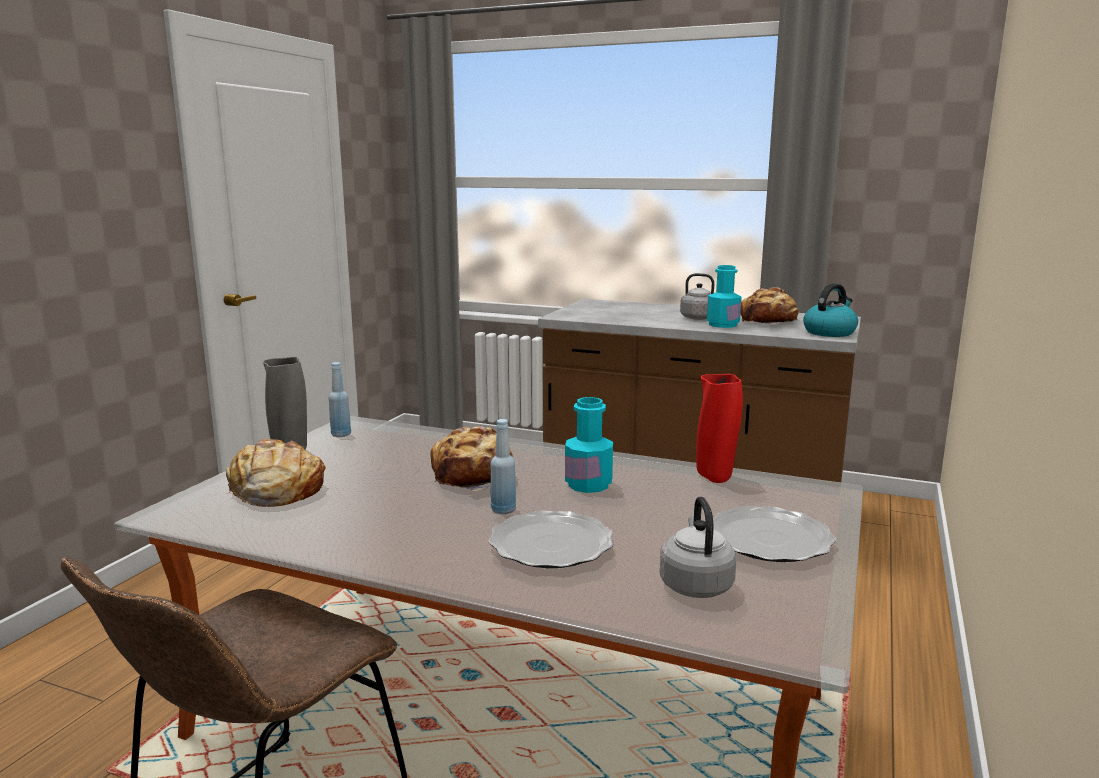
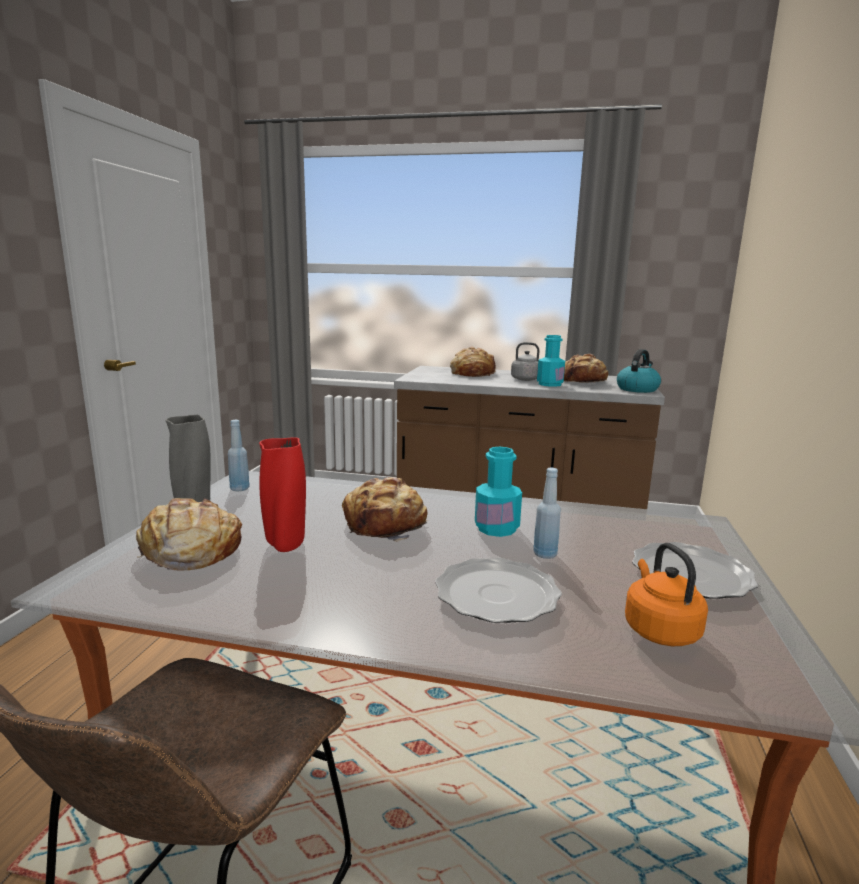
camera: 10 degrees left, 0 degrees up
(503, 510) = (431, 559): blue bottle -> blue bottle (545, 554)
(639, 309) = (472, 373): none -> bread
(695, 584) = (659, 629): grey kettle -> orange kettle
(715, 477) = (602, 515): red vase -> red vase (286, 545)

